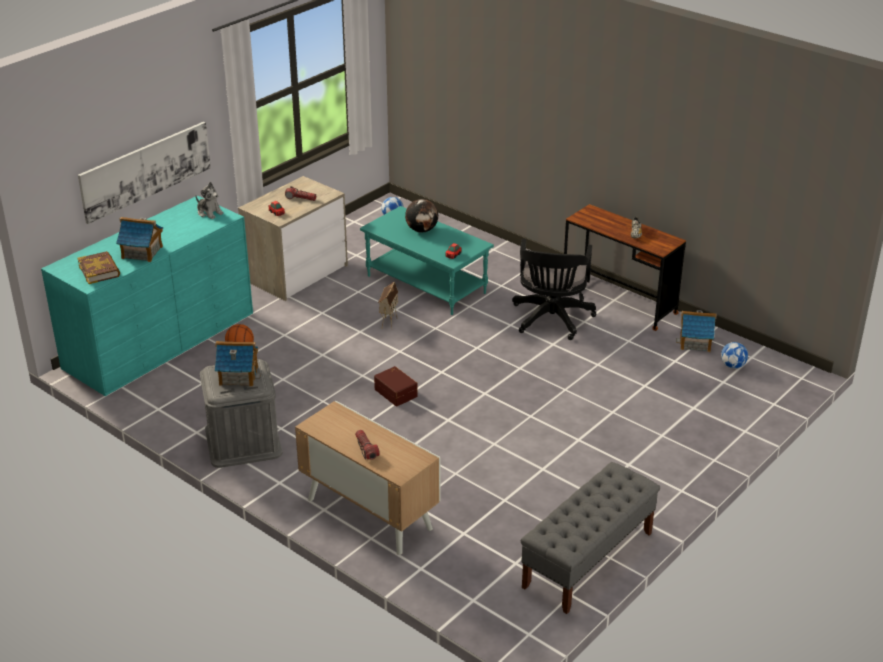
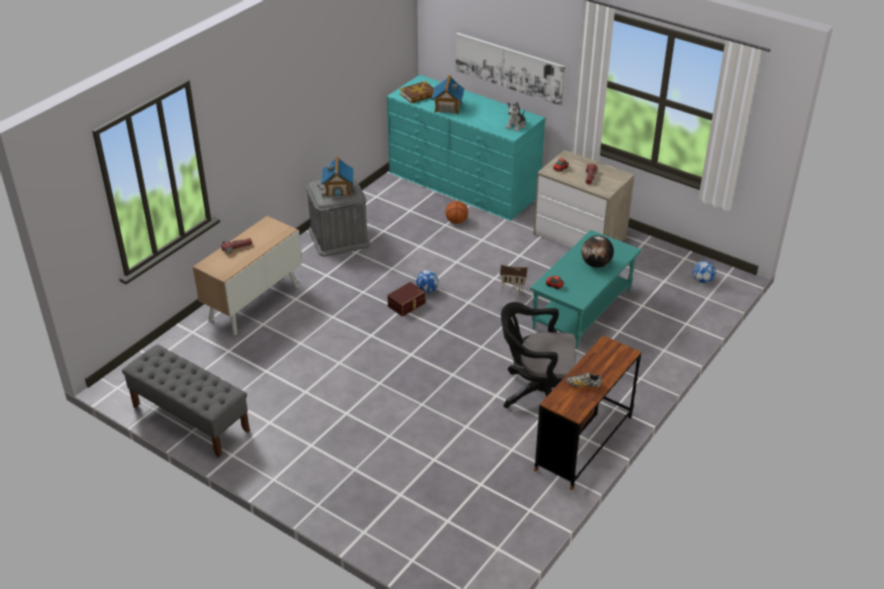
camera: 85 degrees right, 5 degrees up
(695, 342) = (518, 502): toy house -> none
(732, 366) = (478, 531): football -> football (427, 290)

